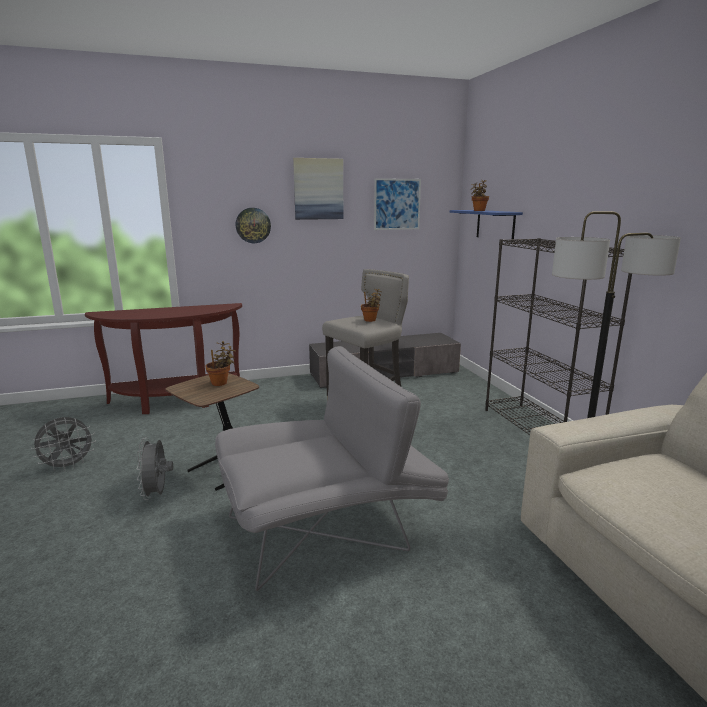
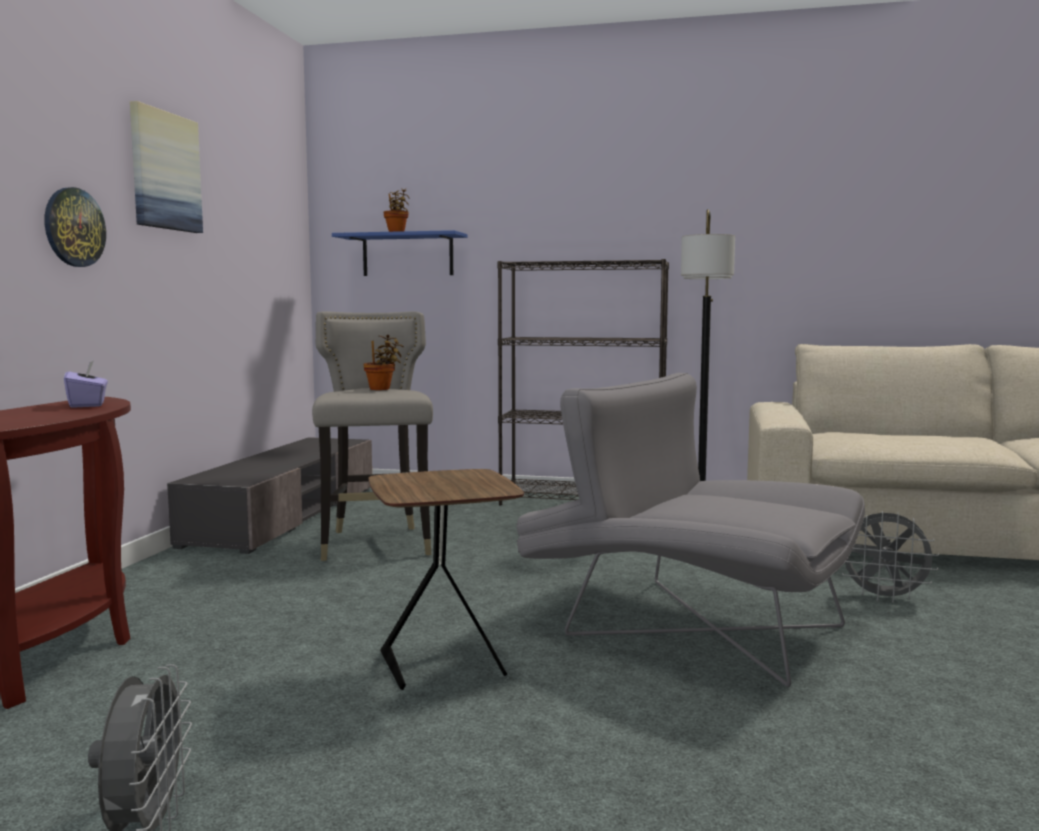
camera: 60 degrees left, 10 degrees down
(157, 494) = (452, 725): grey fan -> grey fan (884, 598)
(210, 309) = (88, 405): none -> purple tissue box
(221, 383) = (434, 479): potted plant -> none
(328, 527) = (686, 624): grey armchair -> grey armchair turned 60 degrees counterclockwise
(397, 204) = (253, 218): picture -> none

